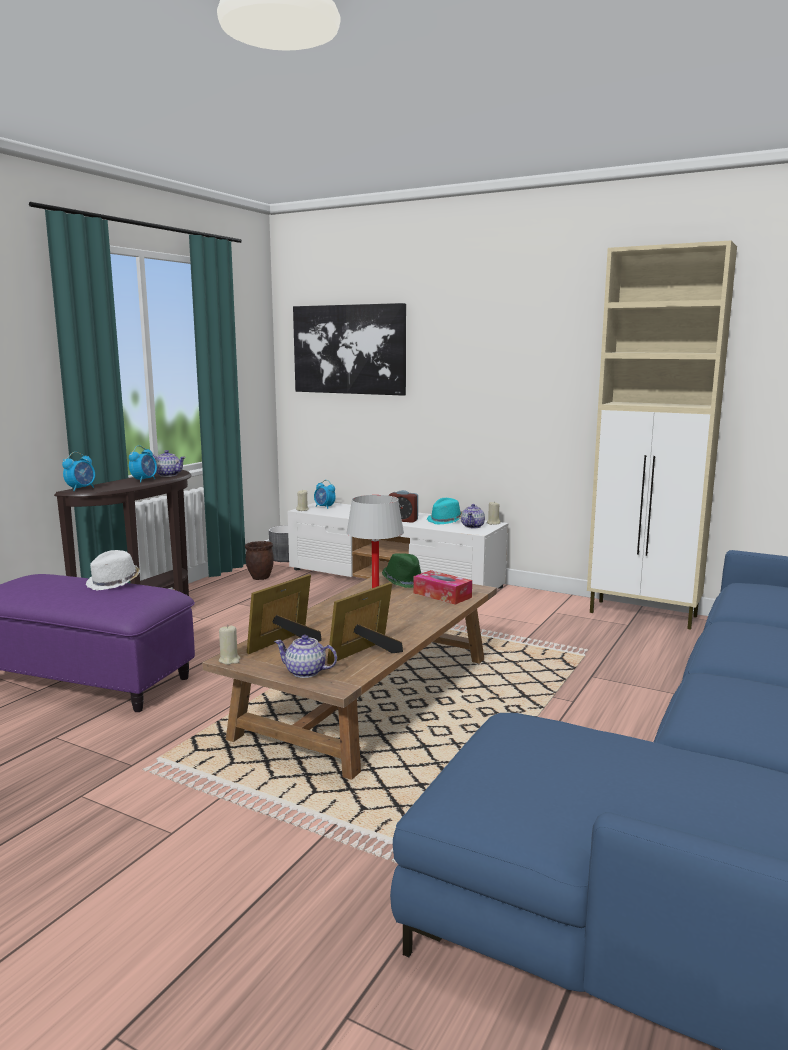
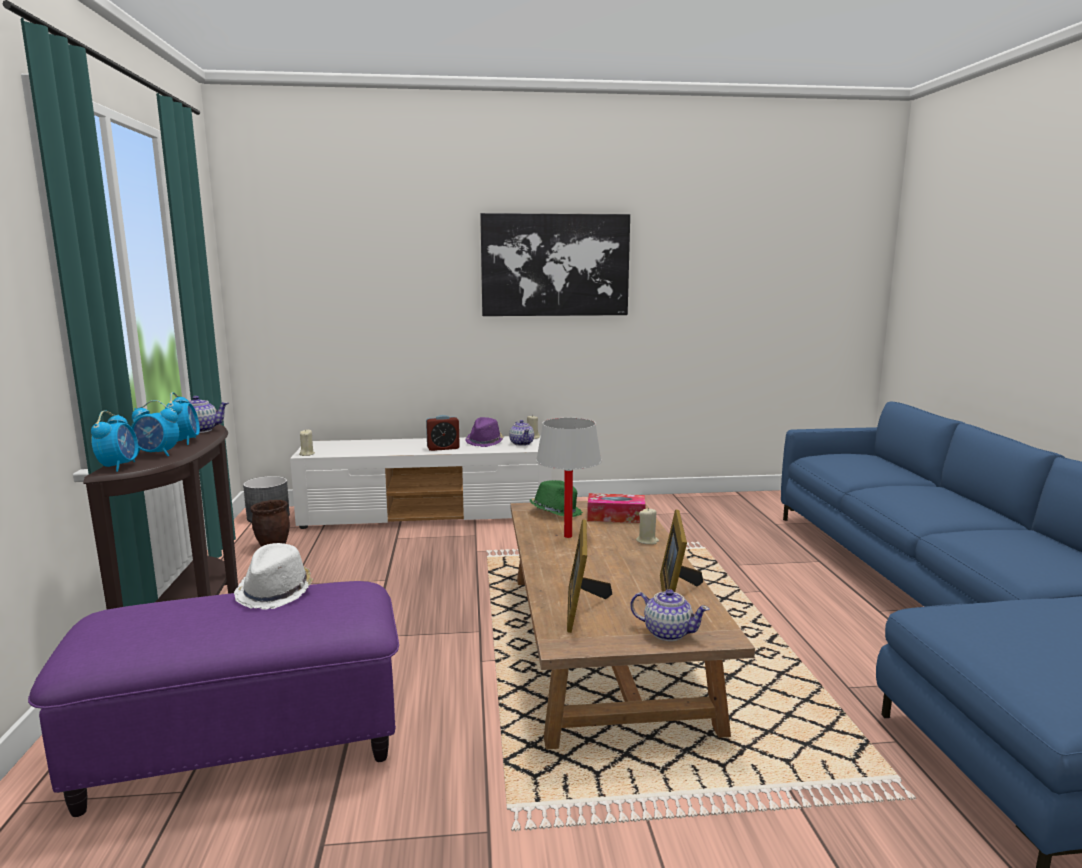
camera: 35 degrees left, 0 degrees up
(229, 660) = (567, 646): beige candle -> beige candle (647, 541)
(306, 672) = (667, 632): teapot -> teapot turned 135 degrees counterclockwise
(324, 507) = (327, 447): alarm clock -> alarm clock (157, 454)
(349, 349) = (335, 257): picture -> picture (555, 265)
(445, 521) = (485, 442): turquoise hat -> purple hat
(644, 615) = (686, 501): beige cabinet -> none

